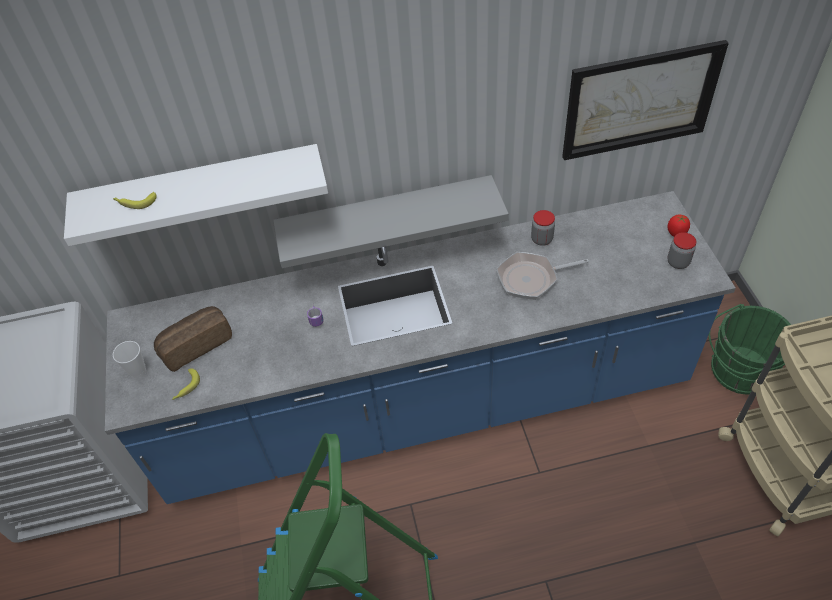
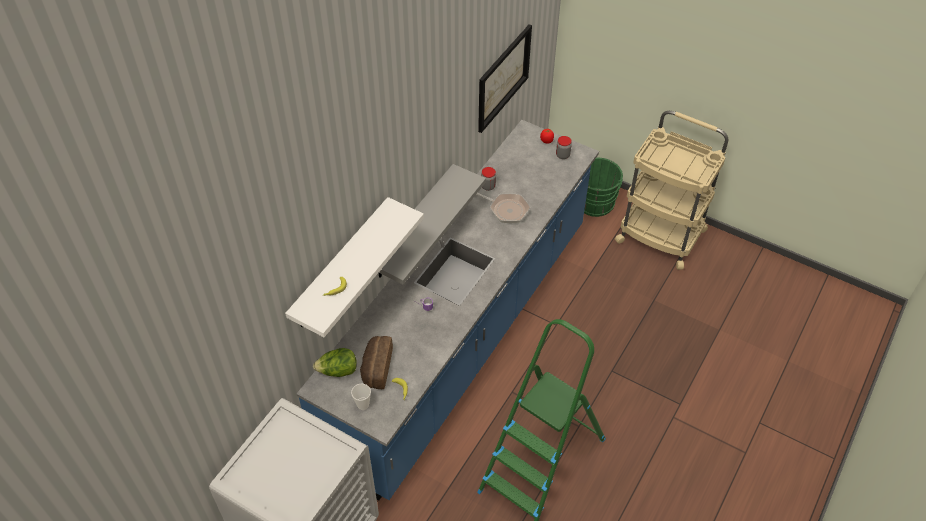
camera: 50 degrees left, 0 degrees up
(163, 319) = (338, 371): none -> lettuce
(531, 279) = (506, 209): frying pan -> frying pan turned 90 degrees counterclockwise

